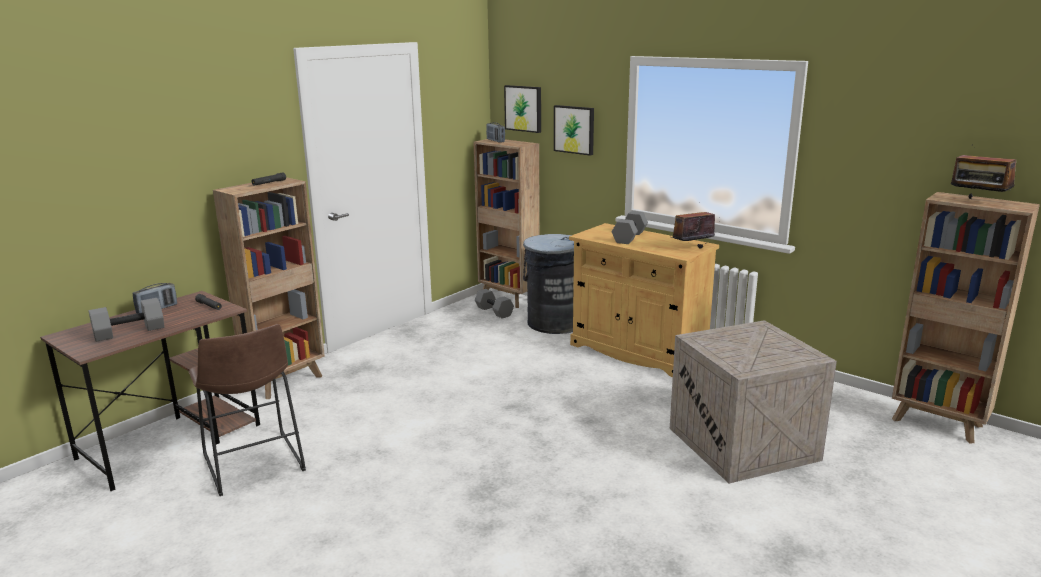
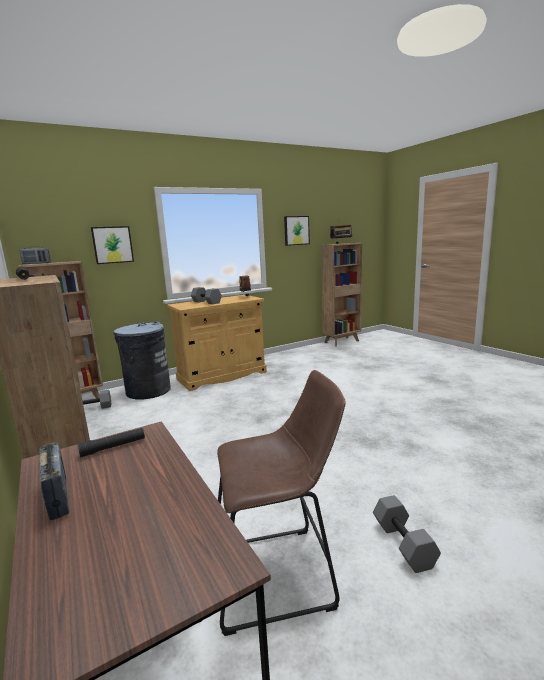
camera: 70 degrees left, 5 degrees down
(129, 332) = (154, 519): grey dumbbell -> grey dumbbell (405, 544)
(524, 108) = (52, 233): picture -> picture (296, 230)
(745, 444) = (343, 371): crate -> none

